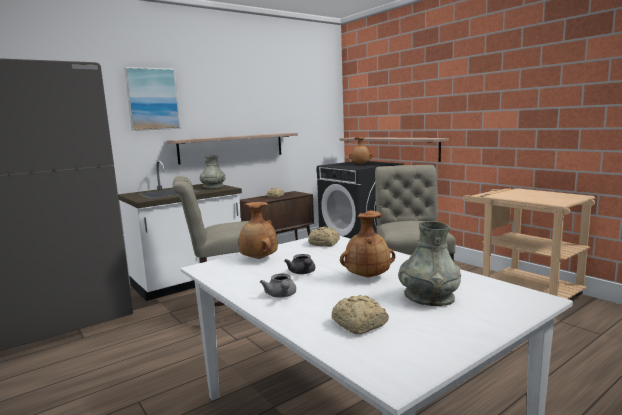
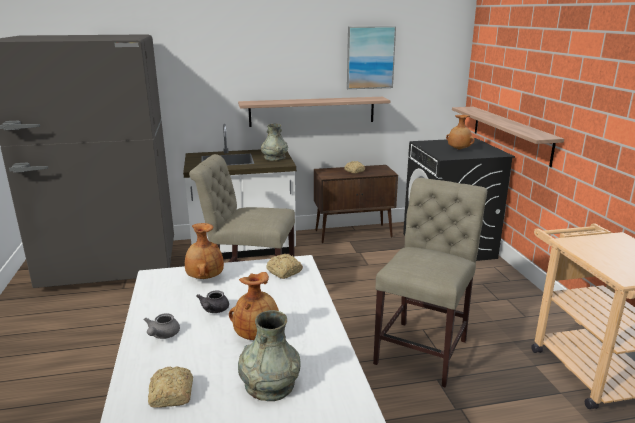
camera: 25 degrees right, 10 degrees up
(152, 99) = (225, 58): picture -> picture (370, 57)

